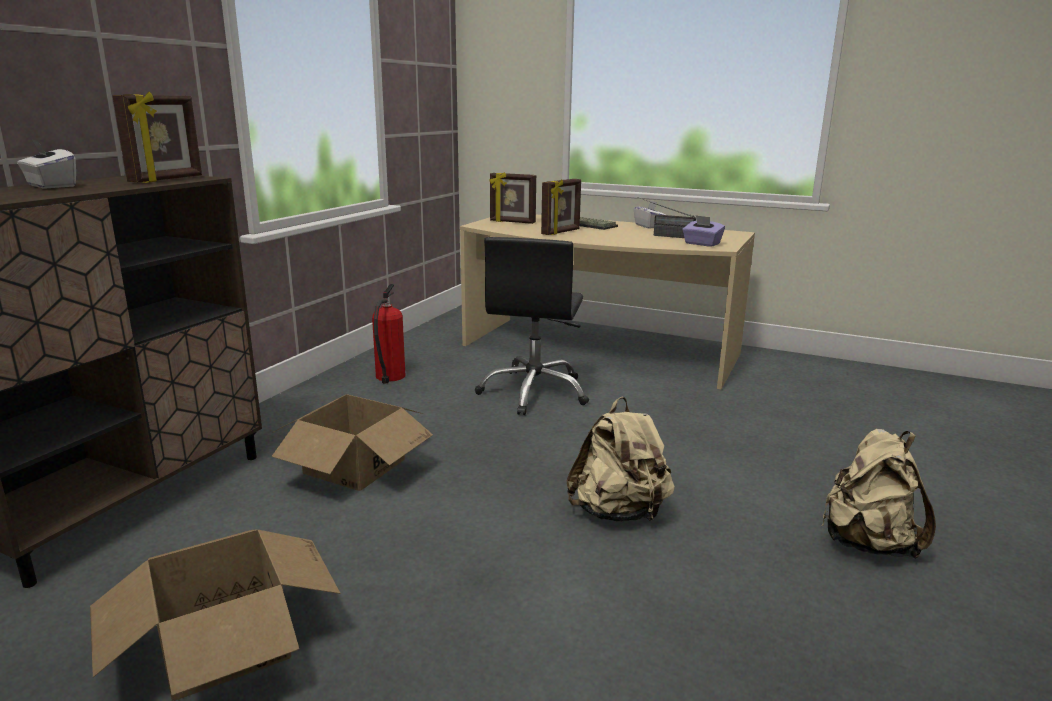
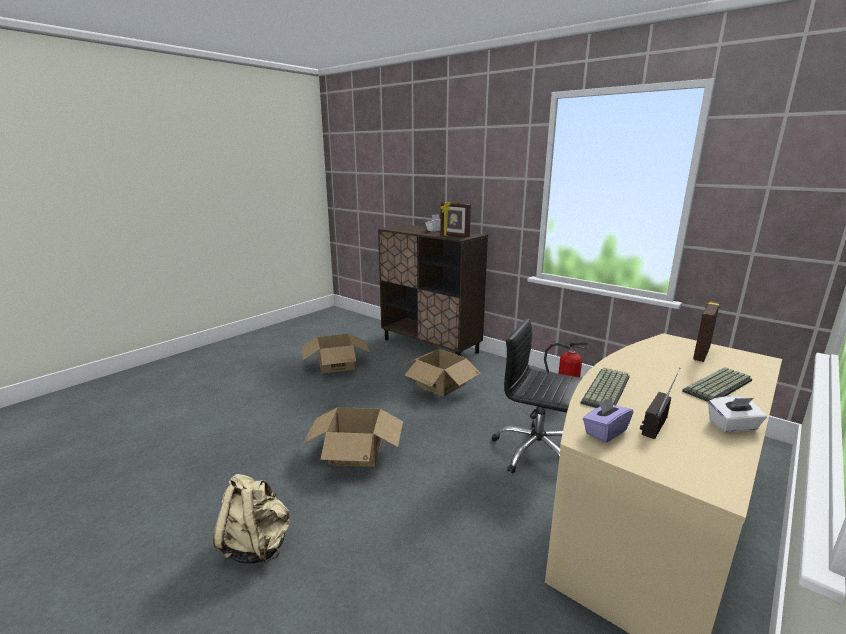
camera: 105 degrees right, 0 degrees up
(561, 232) = (649, 367): picture frame -> none
(619, 513) = (356, 451): beige backpack -> cardboard box
(627, 241) = (607, 390): none -> keyboard

